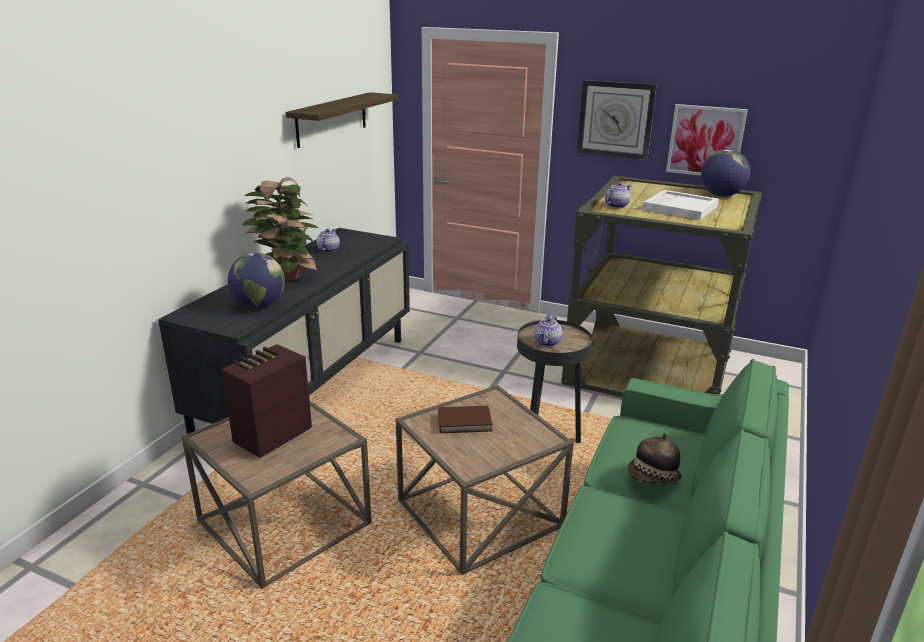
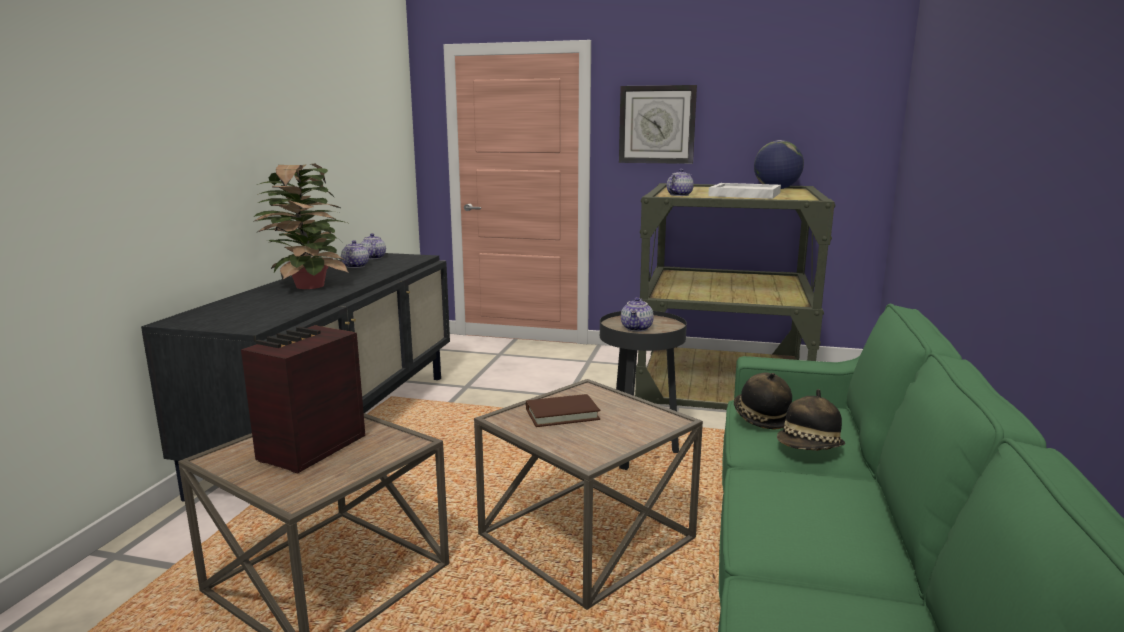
camera: 10 degrees left, 10 degrees down
(259, 305) = (279, 308): globe -> none
(332, 119) = (352, 127): shelf -> none
(346, 238) = (373, 257): none -> teapot
(628, 441) = (761, 418): none -> hat
(705, 141) = (751, 139): picture -> none

